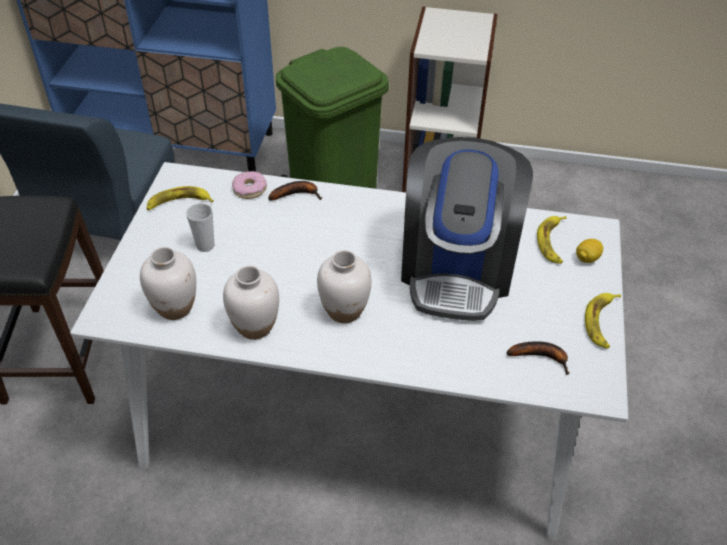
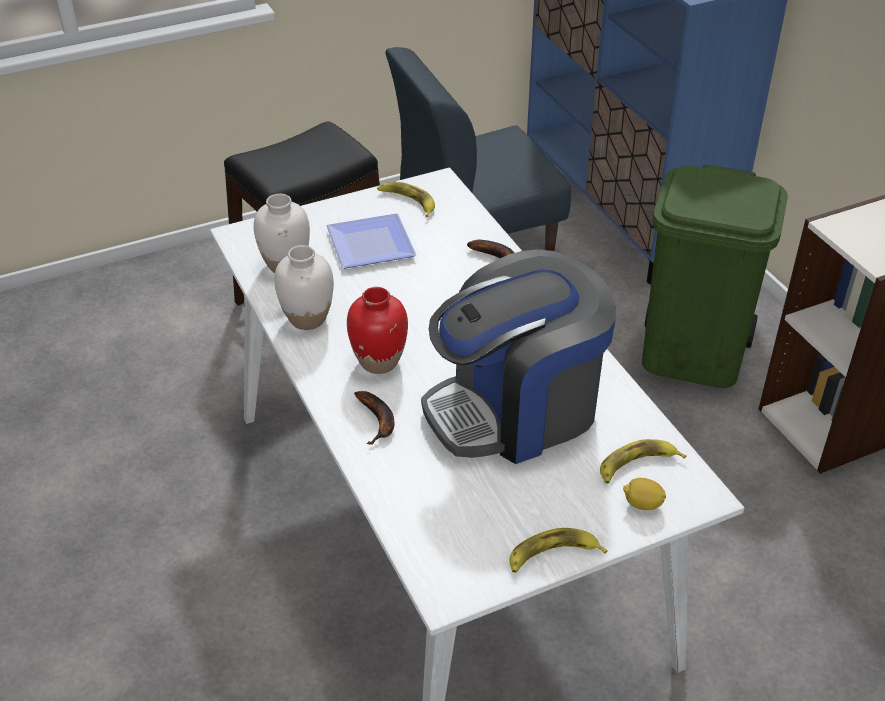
camera: 55 degrees right, 5 degrees down
(205, 246) = (372, 242): cup -> plate
(250, 189) = (471, 229): donut -> none
(344, 311) = (379, 361): white vase -> red vase
(541, 357) = (453, 525): banana -> banana (378, 421)

